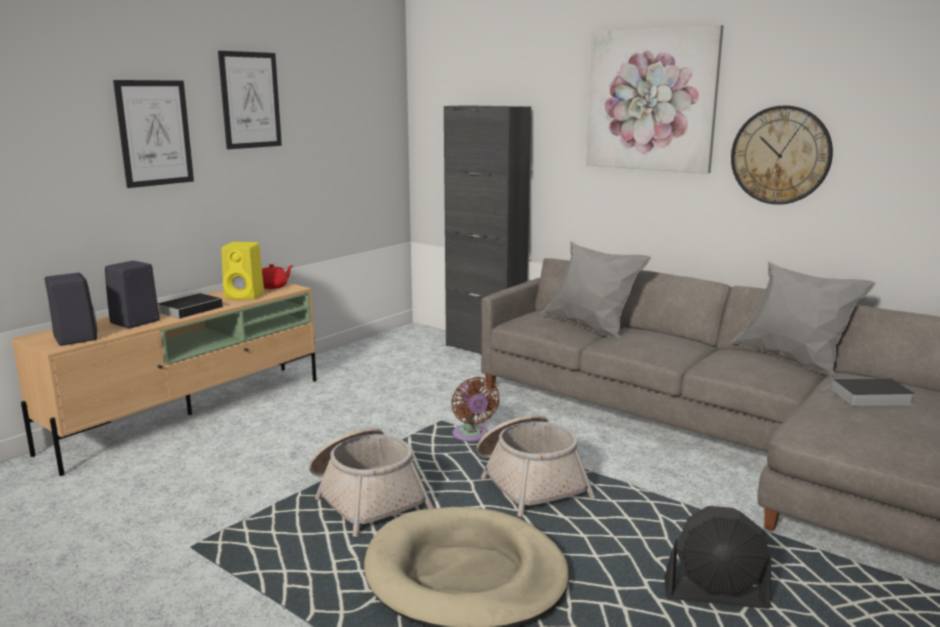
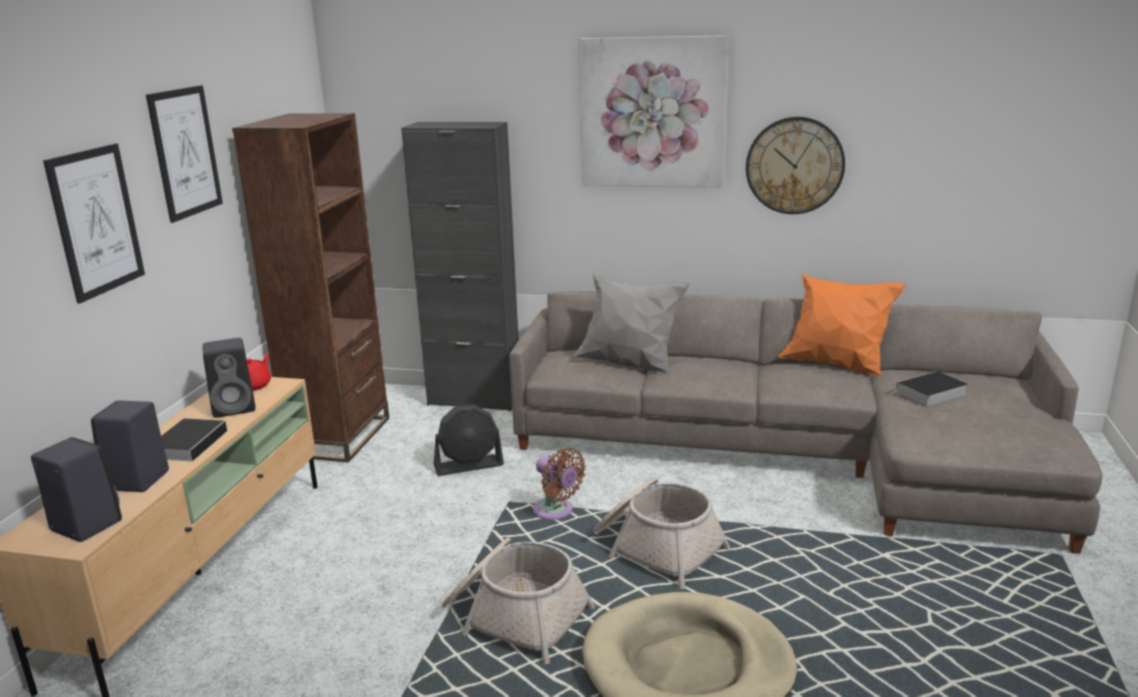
camera: 25 degrees left, 5 degrees up
(246, 296) = (235, 407): yellow speaker -> black speaker
(363, 353) = (339, 436): none -> brown bookcase
(716, 594) = (899, 611): black fan -> black fan (469, 465)
(792, 361) = (836, 366): grey pillow -> orange pillow

